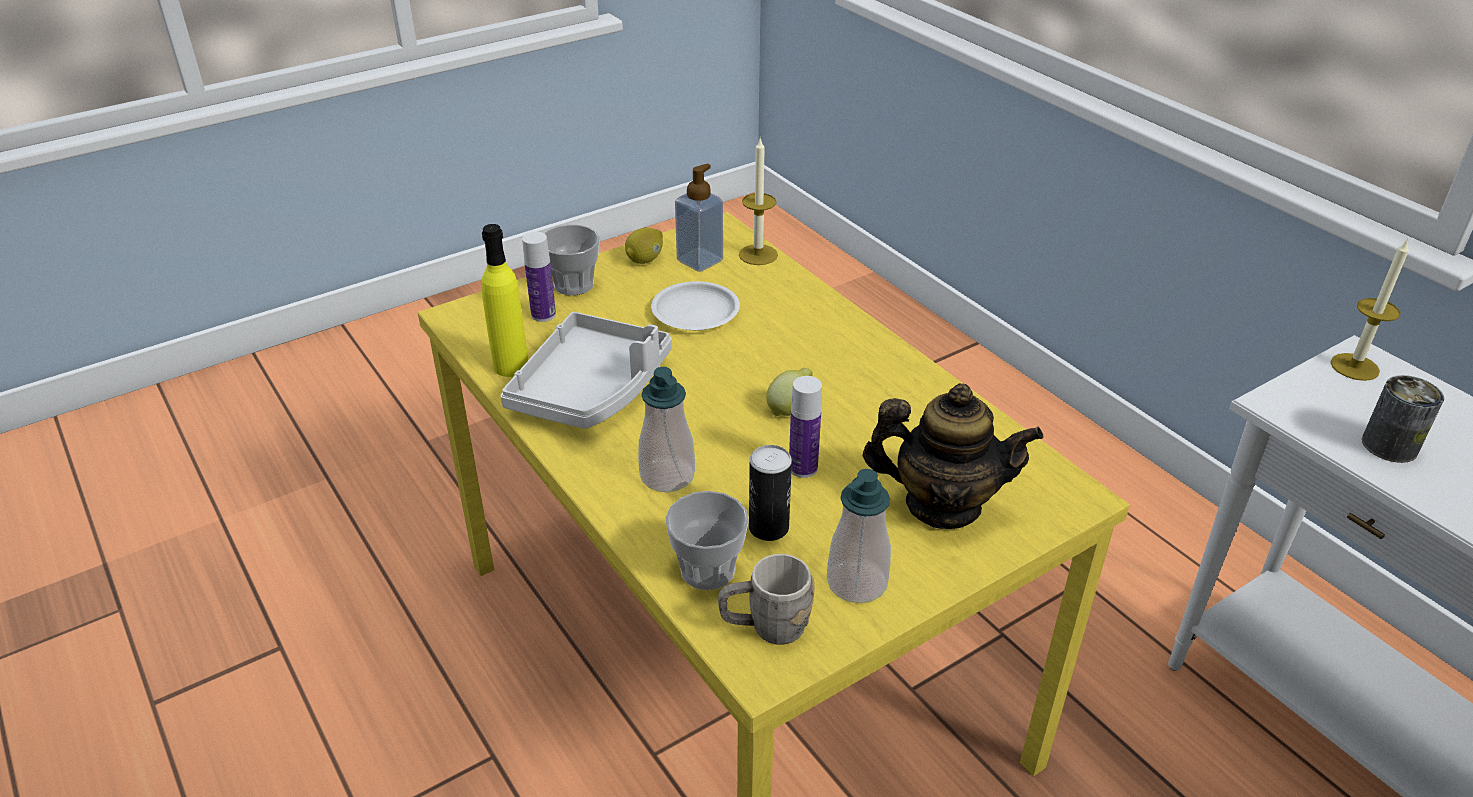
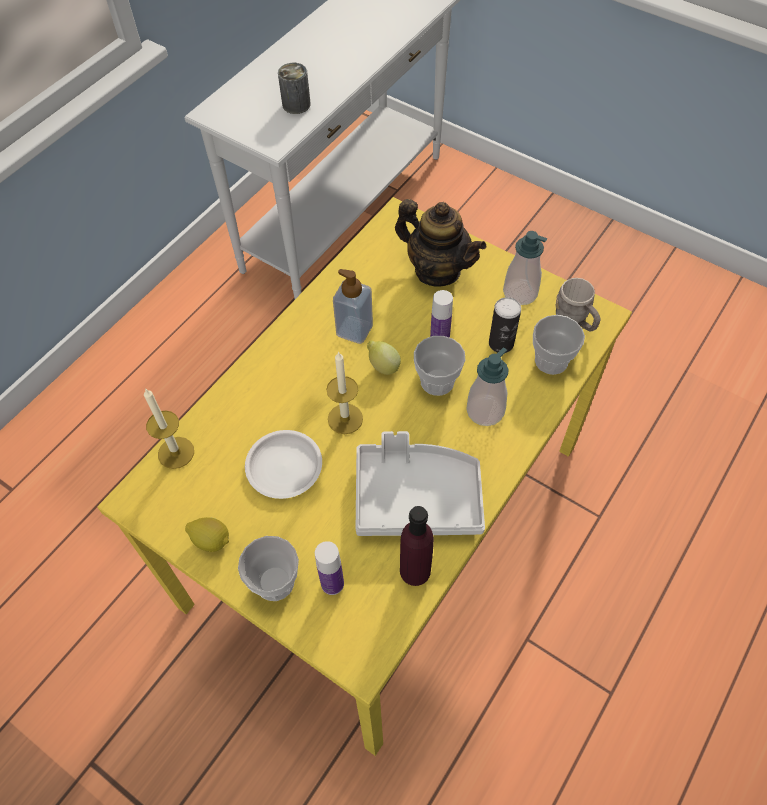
camera: 110 degrees left, 20 degrees up
(511, 366) = (415, 571): yellow bottle -> purple bottle
(700, 261) = (200, 494): soap dispenser -> soap dispenser (354, 330)
(739, 448) = (437, 381): none -> cup
(942, 505) = (437, 270): teapot -> teapot turned 135 degrees clockwise
(1354, 367) = (222, 115): candle -> candle (345, 419)

